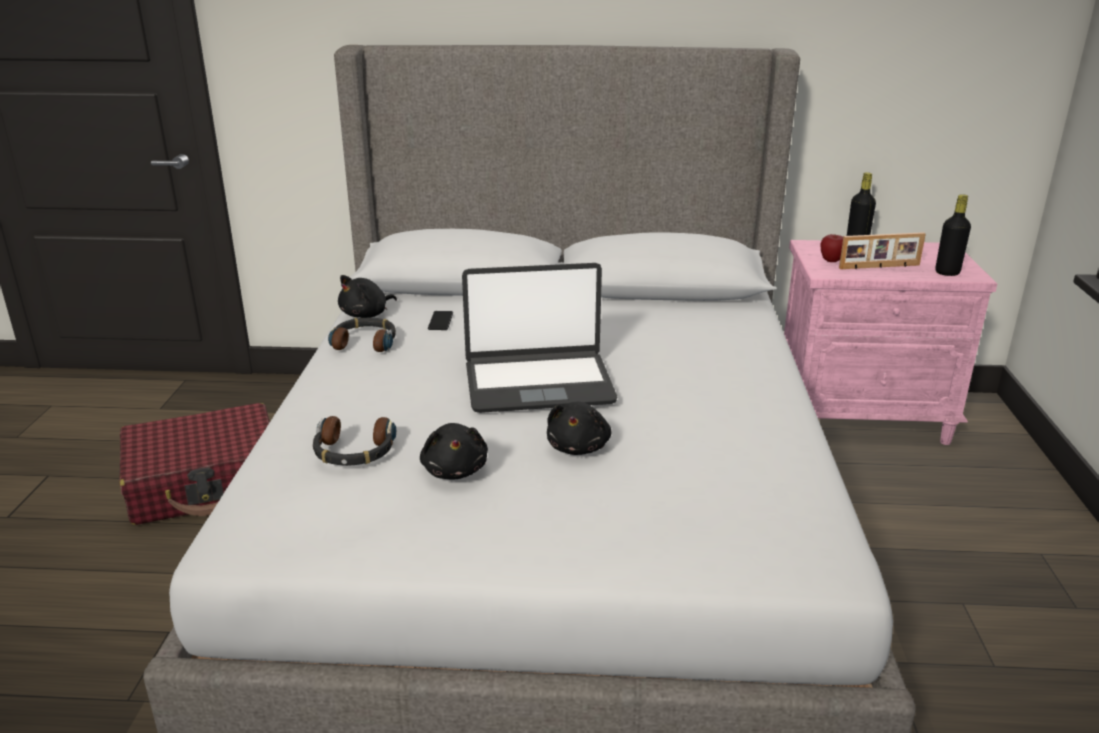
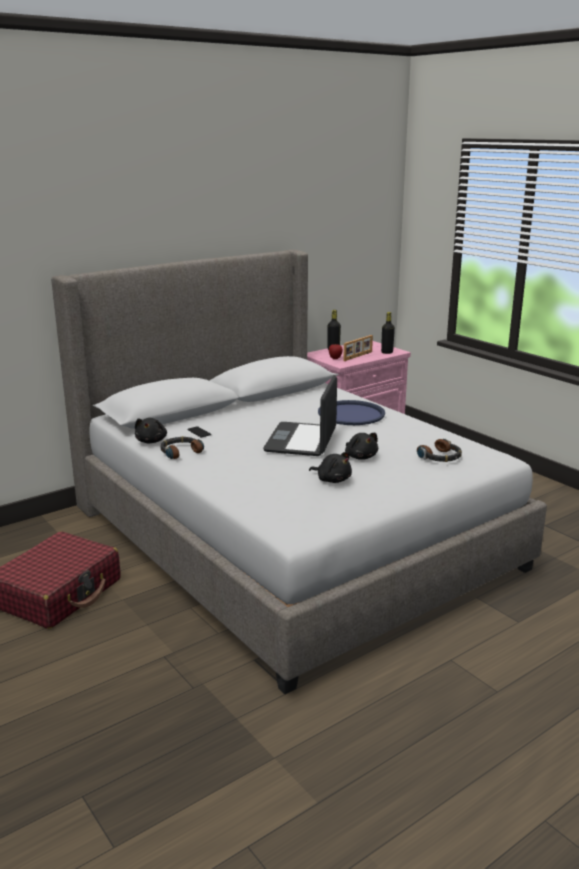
camera: 40 degrees left, 5 degrees down
(353, 452) = (281, 488): headphones -> headphones (440, 457)
(538, 383) = (302, 440): laptop -> laptop turned 150 degrees clockwise
(702, 364) = (351, 414): none -> blue tray

